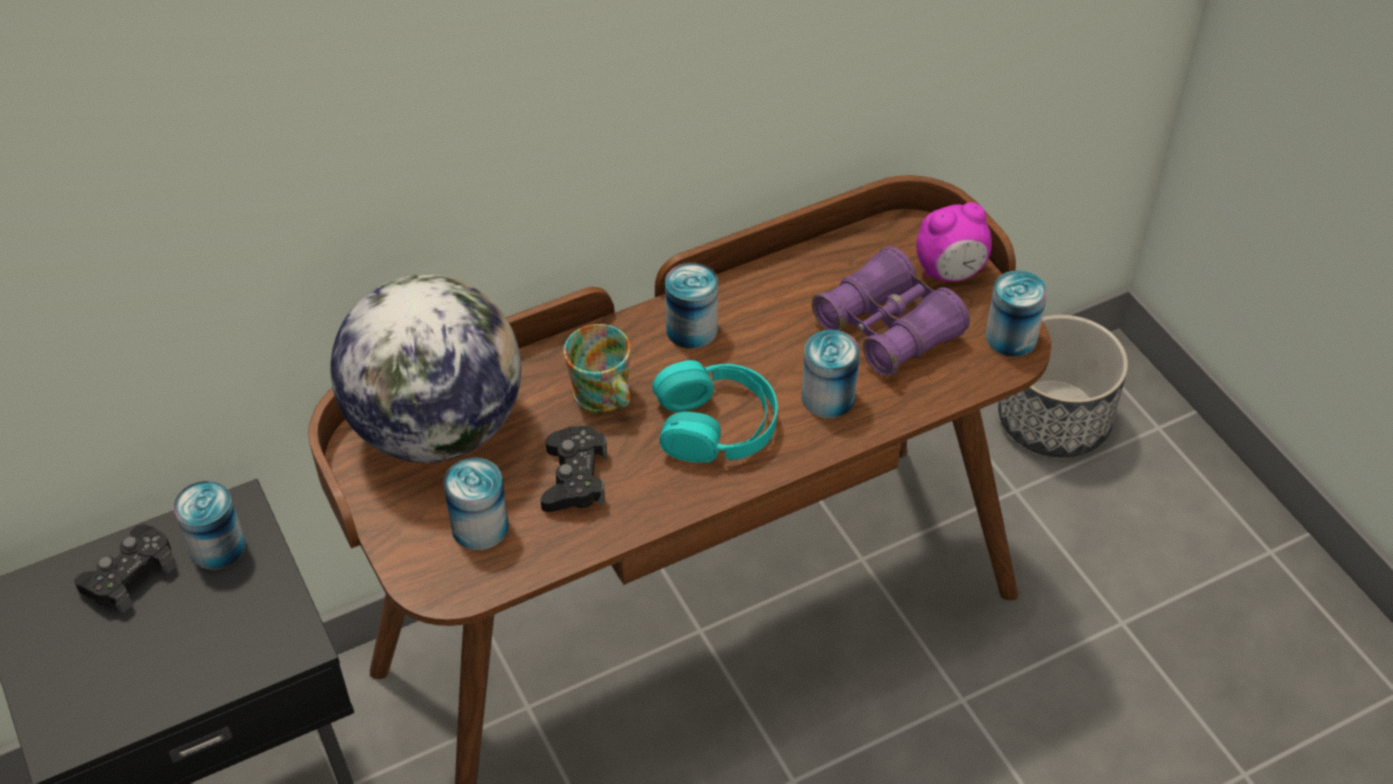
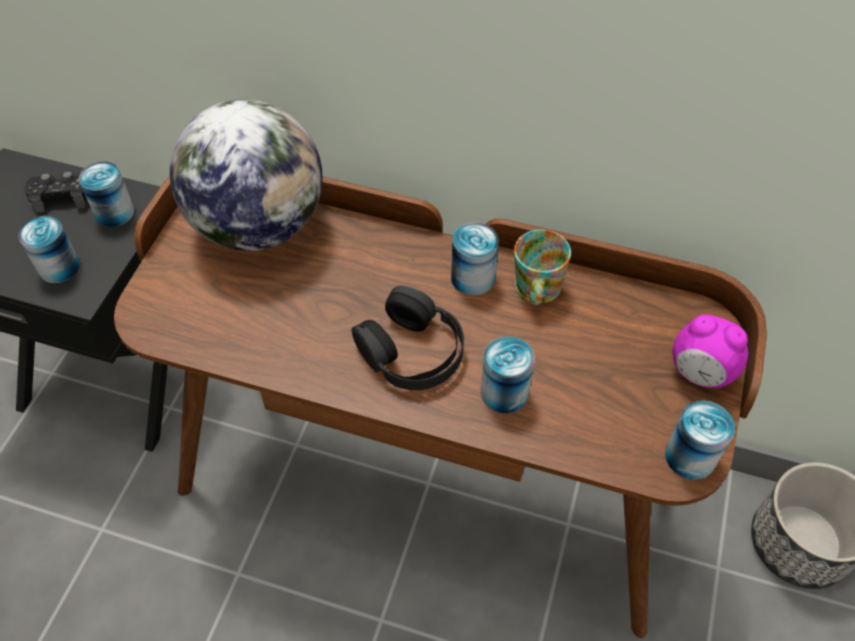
camera: 45 degrees right, 5 degrees up
(480, 527) = (206, 302): can -> can (59, 267)
(574, 478) = (290, 316): black game controller -> none
(604, 398) = (368, 280): mug -> mug (536, 291)
(716, 424) = (411, 351): turquoise headphones -> black headphones
(888, 329) = (604, 378): purple binoculars -> none

